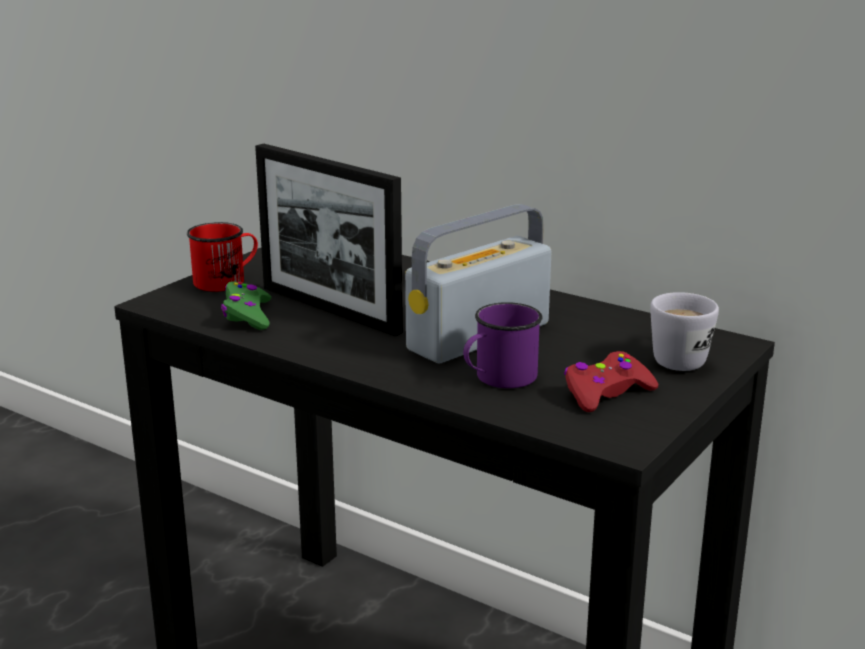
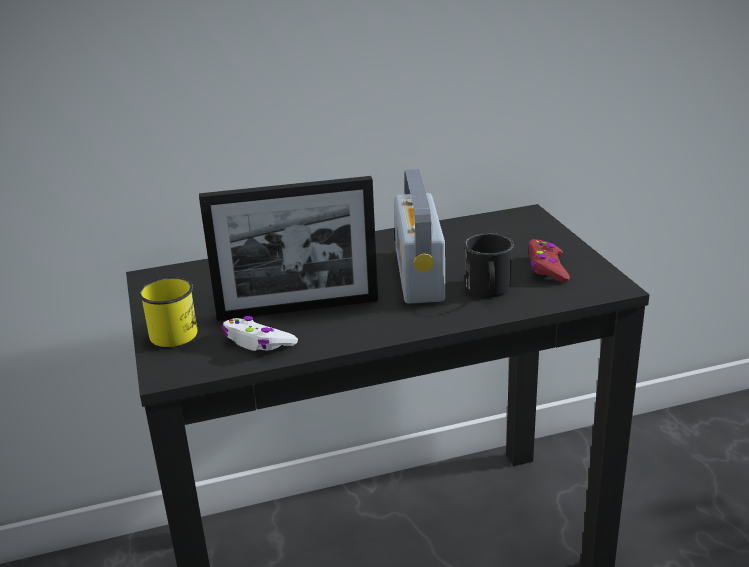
camera: 50 degrees left, 5 degrees up
(226, 281) = (175, 330): red mug -> yellow mug
(247, 315) = (258, 342): green game controller -> white game controller
(498, 378) = (488, 291): purple mug -> black mug
(680, 358) = (527, 233): white mug -> none

